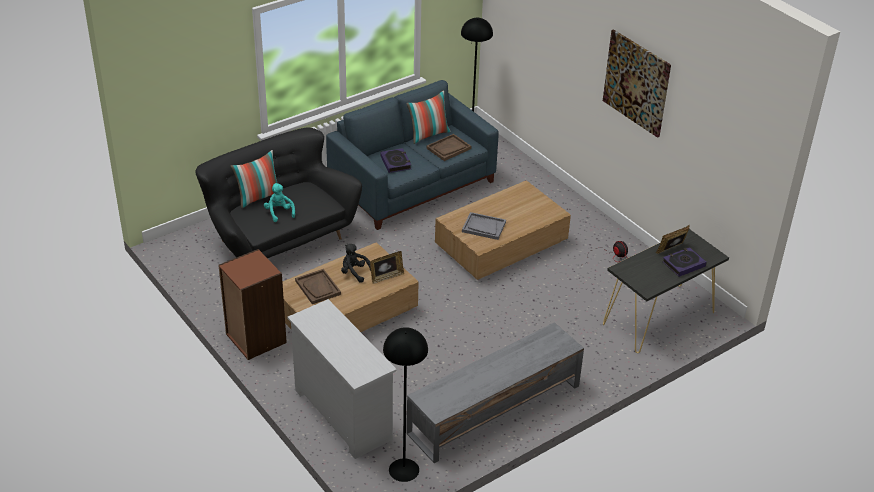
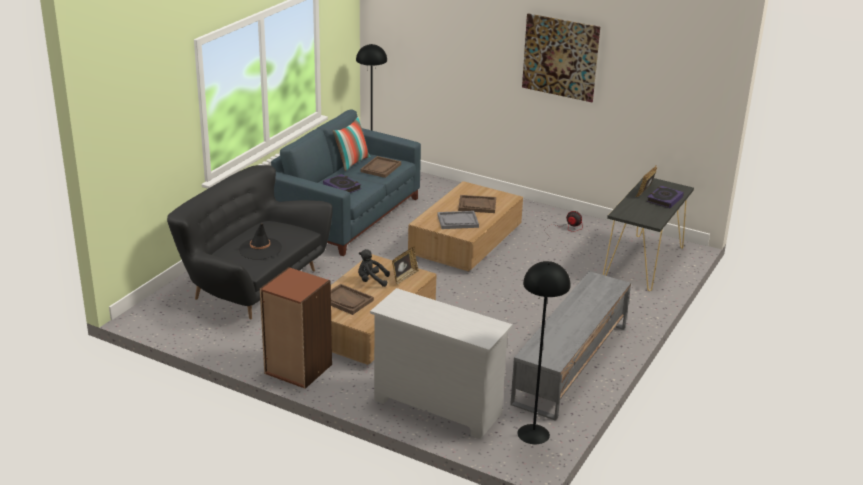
camera: 25 degrees left, 10 degrees down
(258, 197) = (227, 242): pillow -> none
(279, 212) = (260, 249): turquoise plush toy -> black hat
(516, 213) = (477, 205): none -> brown tray

